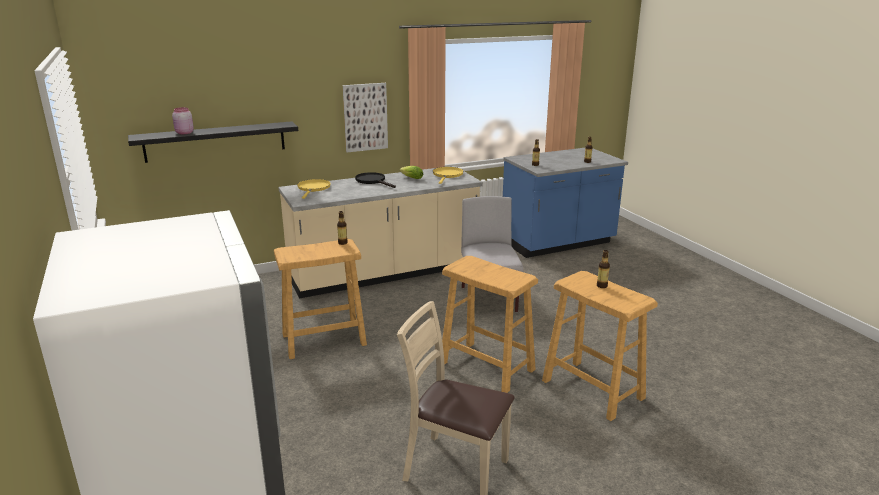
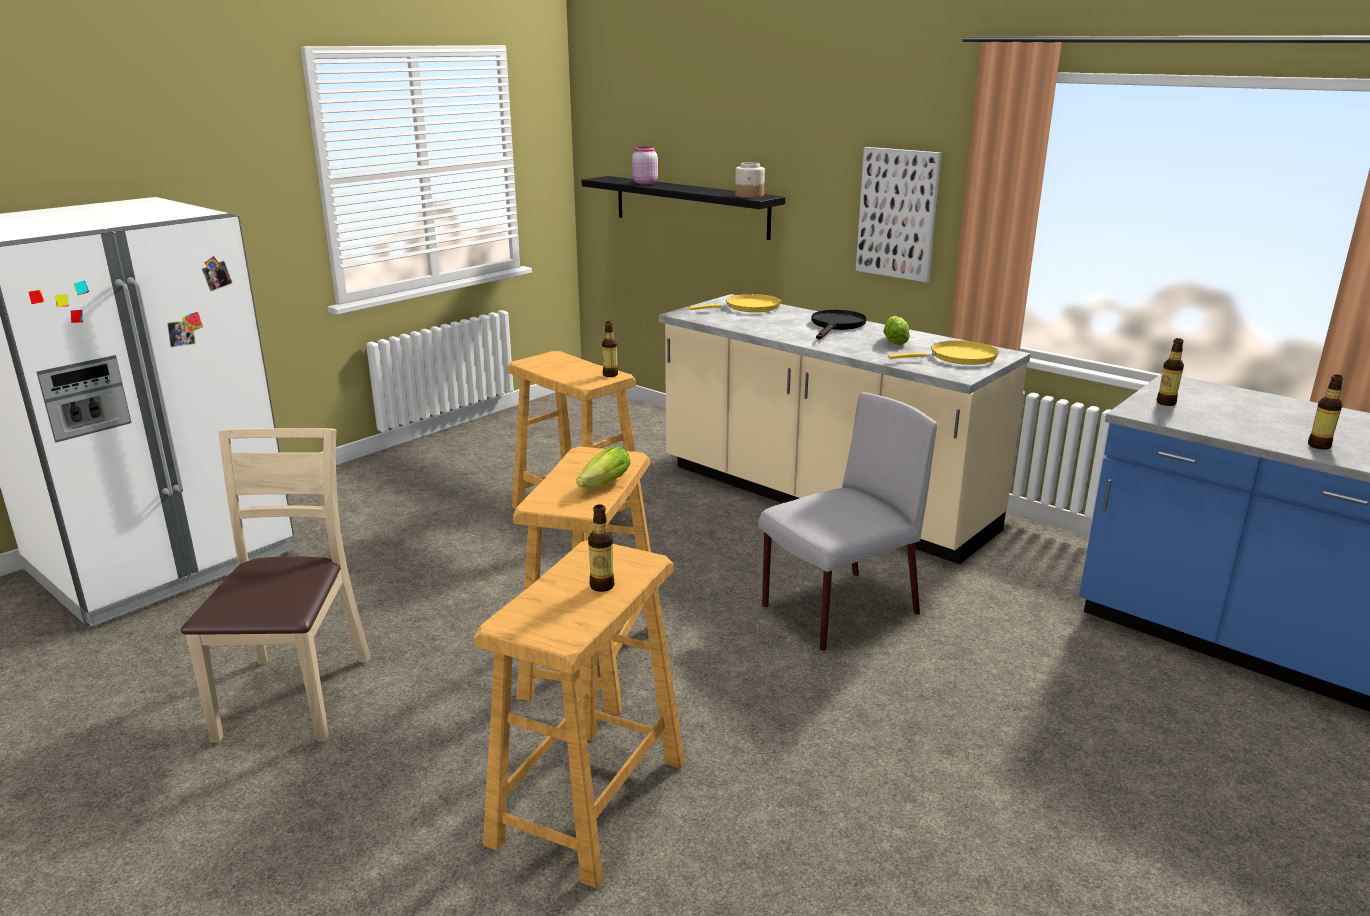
camera: 65 degrees right, 0 degrees up
(277, 125) = (749, 195): none -> jar
(499, 270) = (602, 486): none -> lettuce

